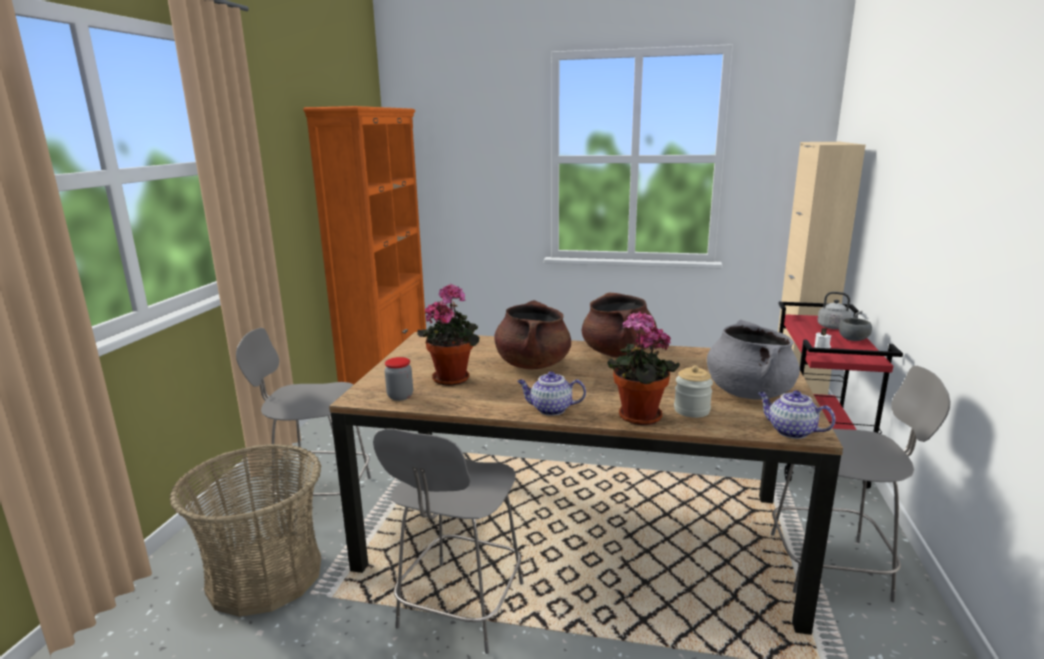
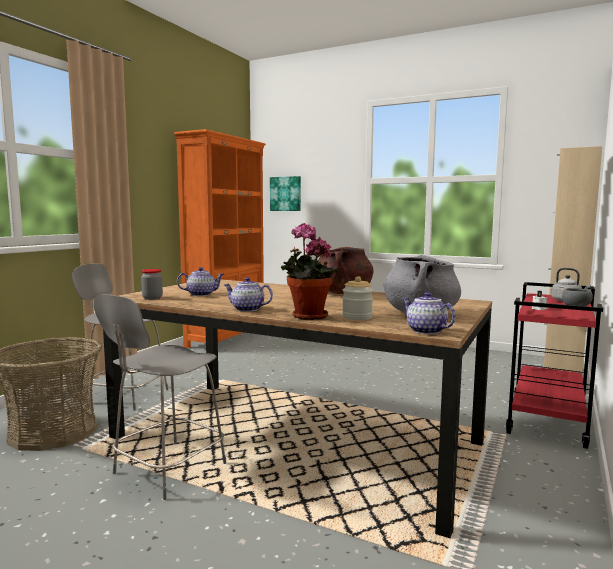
camera: 15 degrees right, 10 degrees down
(439, 174) = (286, 194): none -> picture
(453, 377) = (201, 294): potted plant -> teapot
(532, 364) = (268, 293): brown cooking pot -> none
(833, 566) = (509, 496): grey chair -> none

